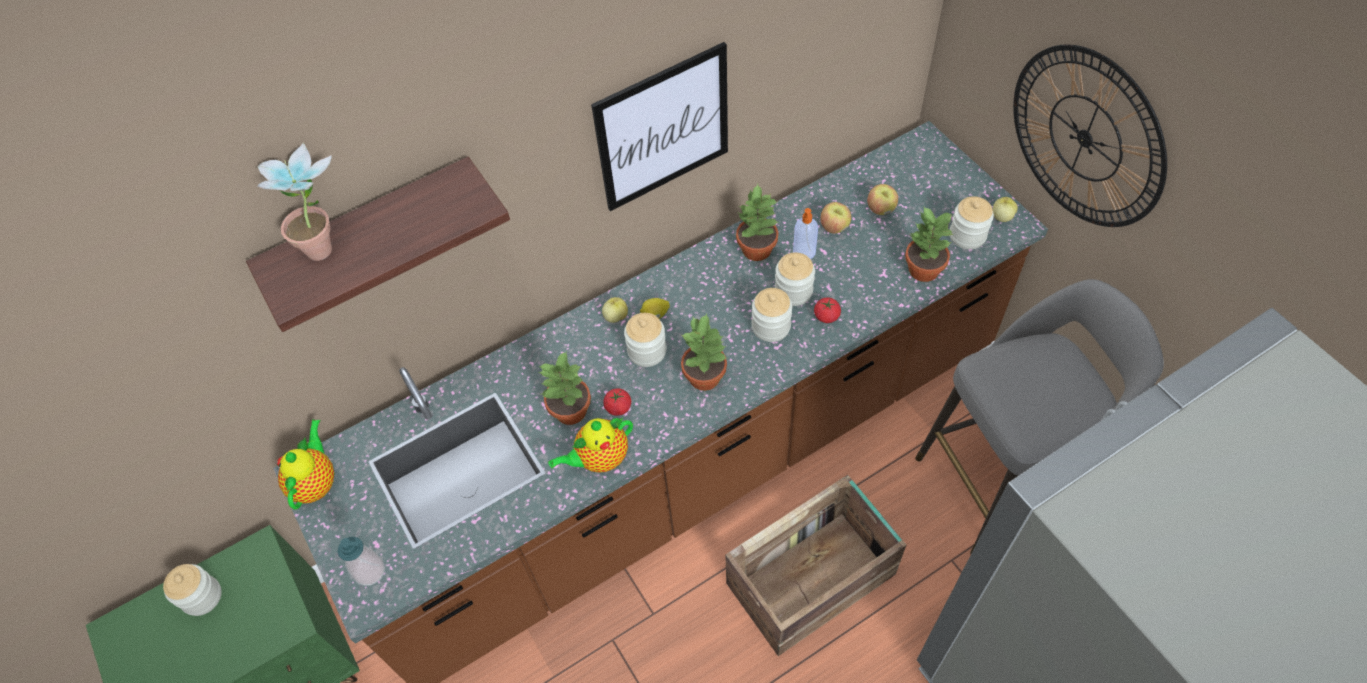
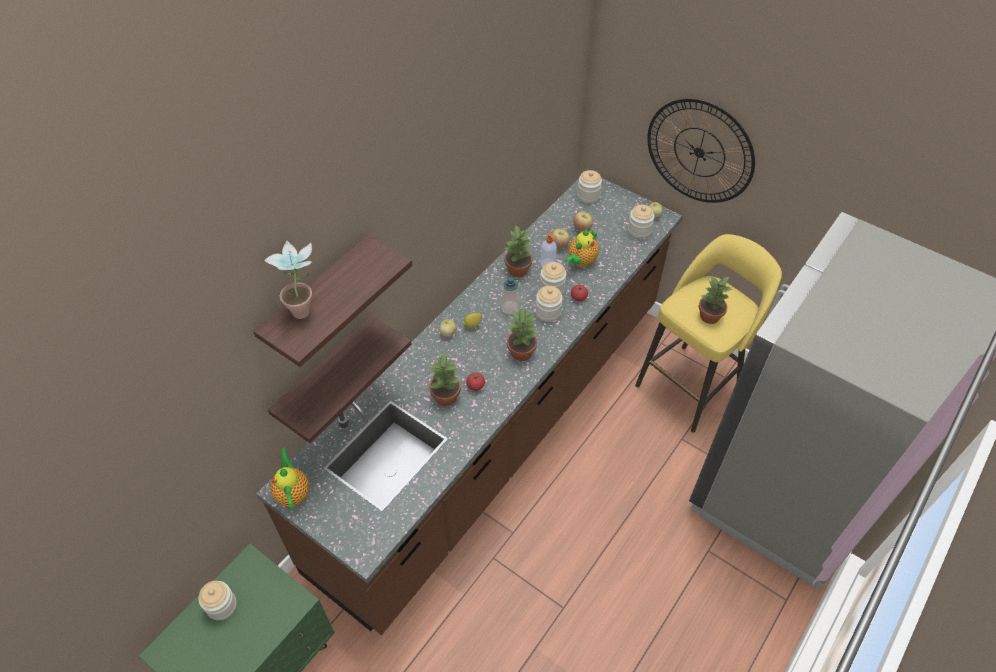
camera: 25 degrees left, 5 degrees down
(369, 571) = (358, 534): soap dispenser -> soap dispenser (510, 308)
(399, 338) = (325, 376): none -> shelf
(599, 459) = (478, 419): teapot -> teapot (581, 261)
(647, 351) = (478, 347): jar -> jar (588, 196)
(663, 128) = (461, 198): picture -> none
(813, 579) = (604, 477): crate -> none
(922, 269) = (622, 256): potted plant -> potted plant (709, 316)
(999, 483) = (690, 386): grey stool -> yellow stool

